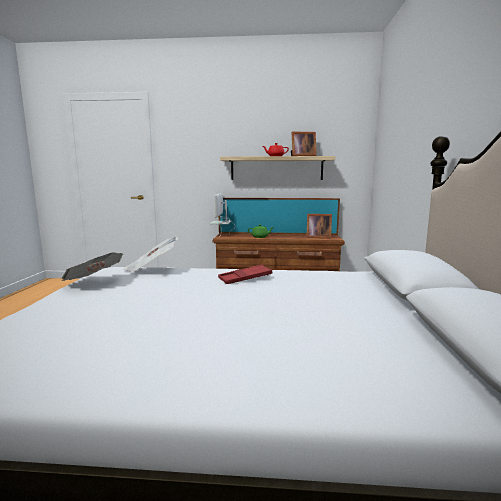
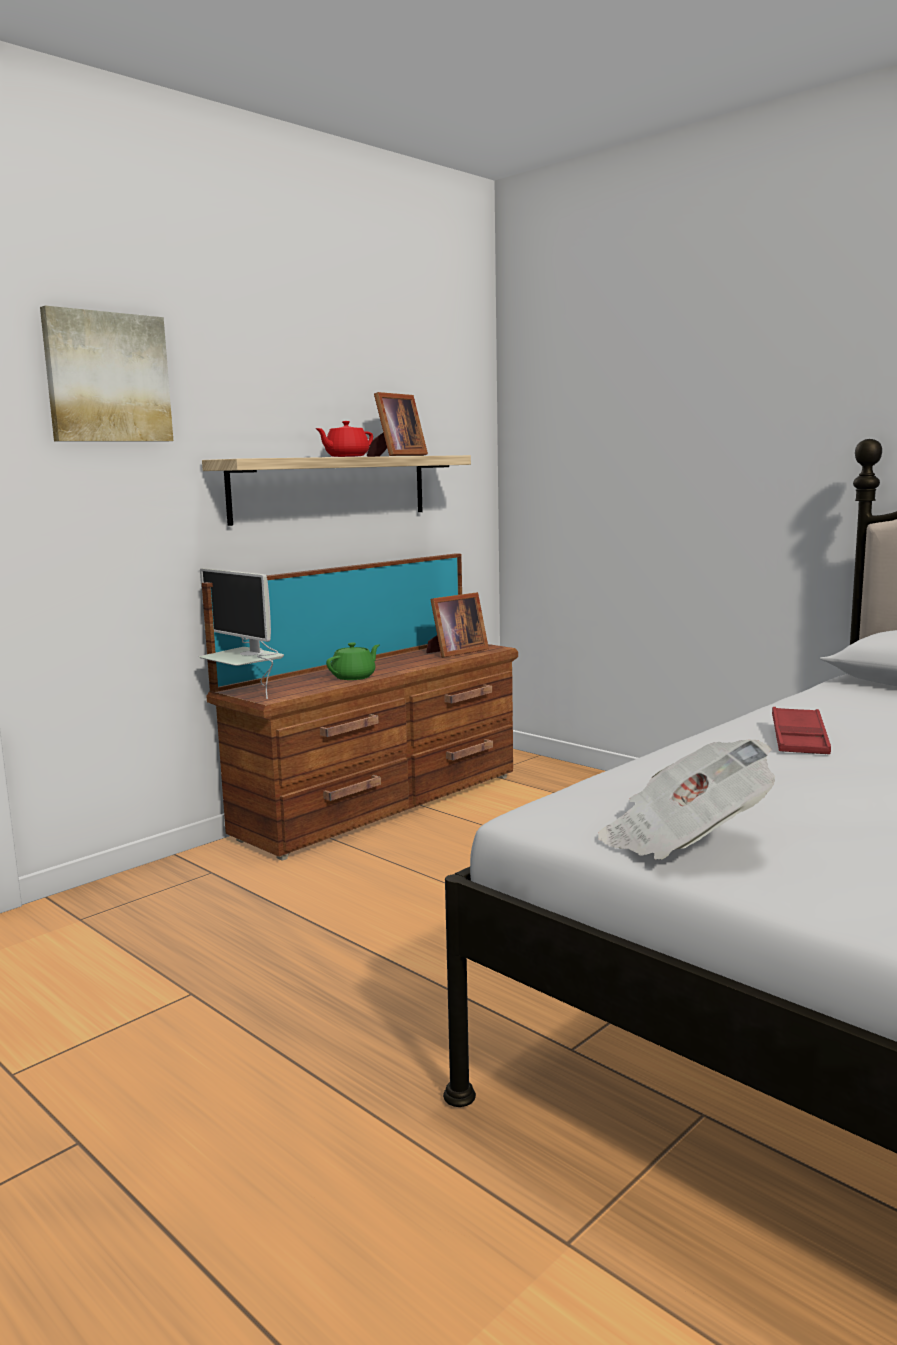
camera: 50 degrees left, 0 degrees up
(151, 268) = (637, 779): newspaper -> none
(192, 132) = (107, 378): none -> picture

